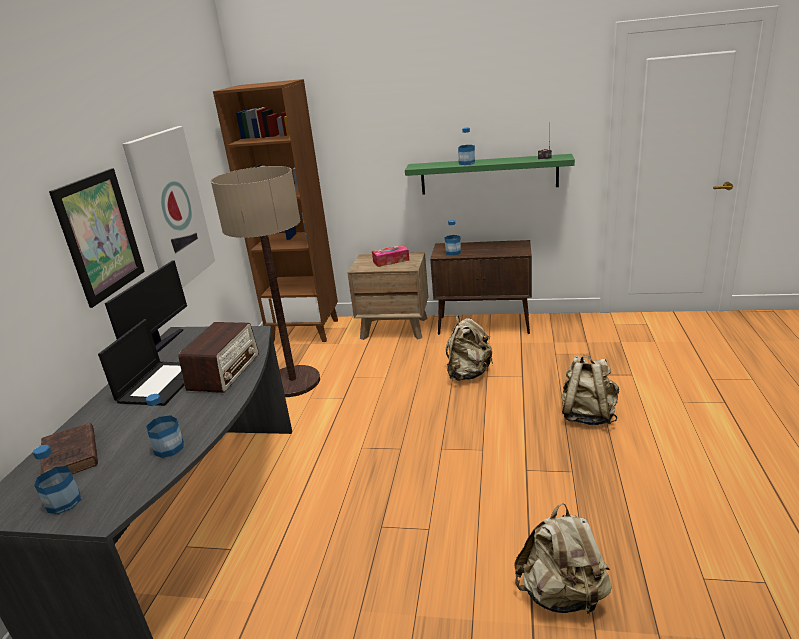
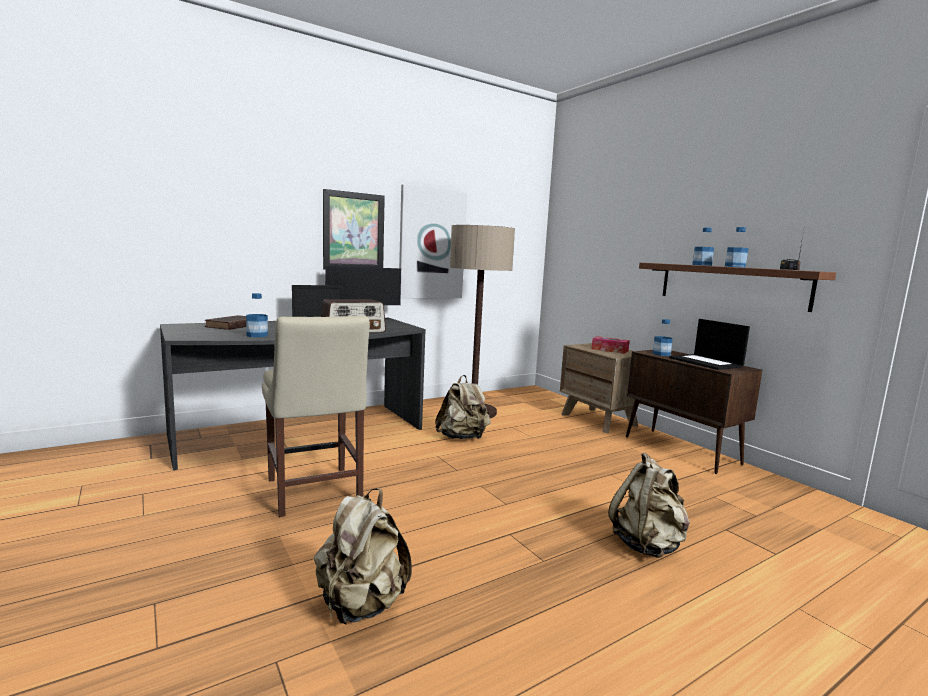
camera: 45 degrees right, 15 degrees down
(64, 502) = (191, 331): bottle -> bottle (734, 266)
(305, 330) = (535, 396): brown bookcase -> none
(353, 561) = (314, 493): none -> beige chair
(468, 373) = (598, 465): beige backpack -> beige backpack (462, 438)
(488, 174) = (731, 285): green shelf -> brown shelf
(494, 248) = (706, 362): none -> laptop

